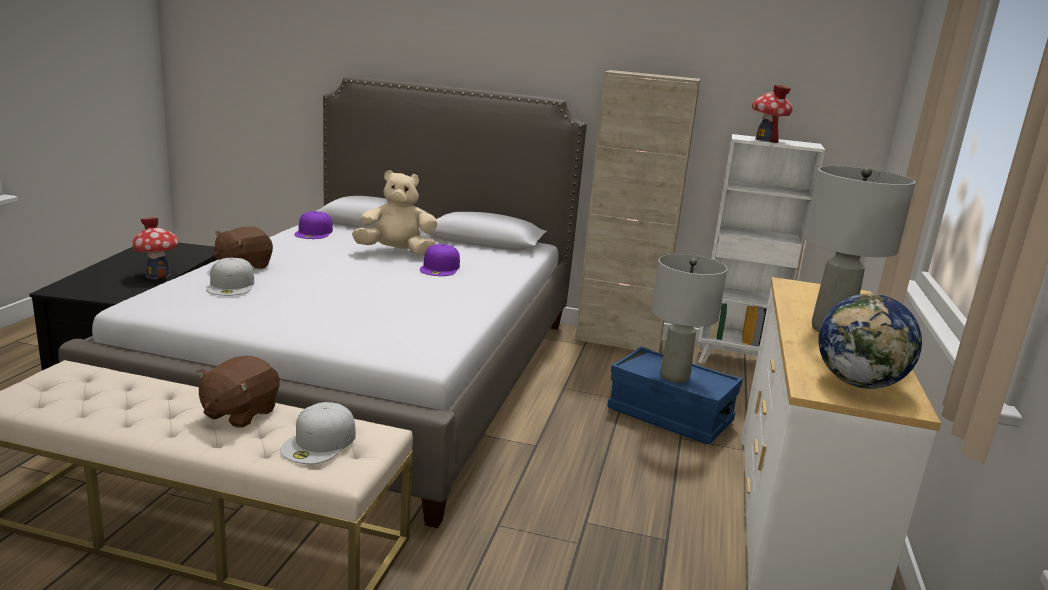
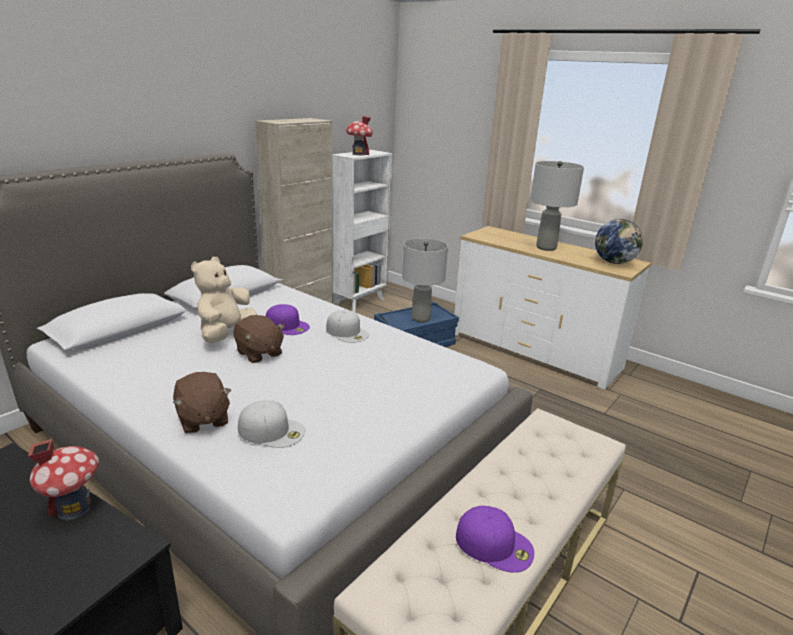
camera: 65 degrees left, 5 degrees up
(239, 413) = (505, 477): brown plush toy -> brown plush toy (259, 353)
(314, 232) = (115, 363): purple cap -> purple cap (495, 544)
(320, 443) = (561, 444): white cap -> white cap (347, 332)

